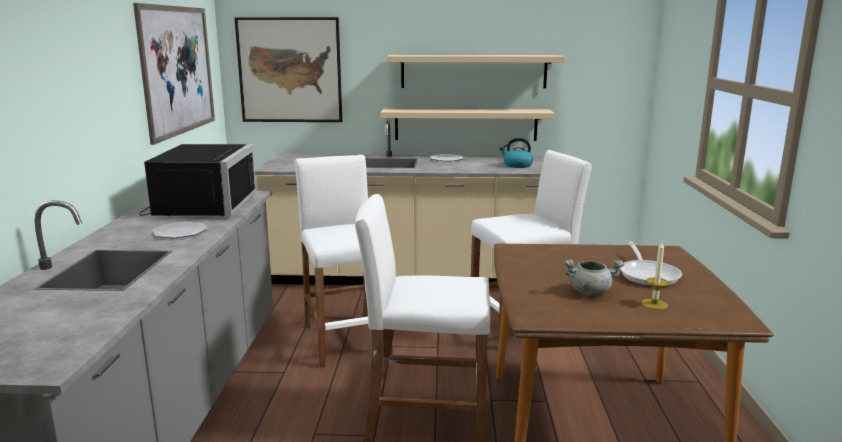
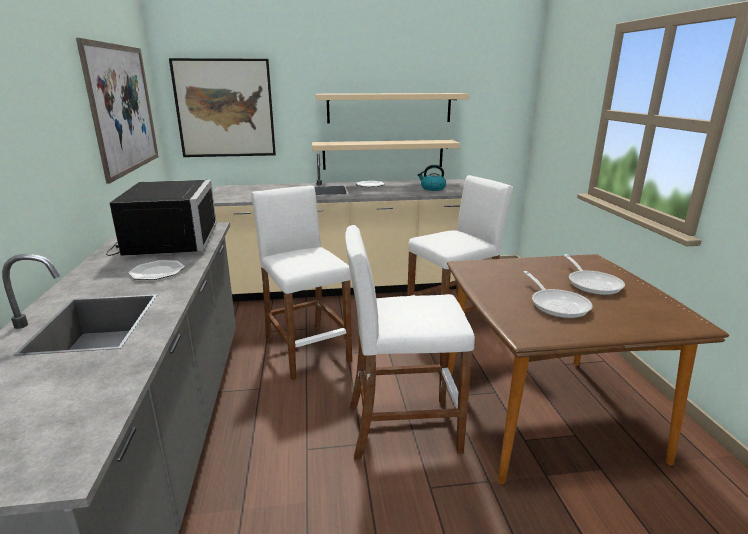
camera: 10 degrees left, 5 degrees up
(590, 292) = (557, 304): grey cooking pot -> frying pan
(654, 304) = (617, 313): candle -> none

